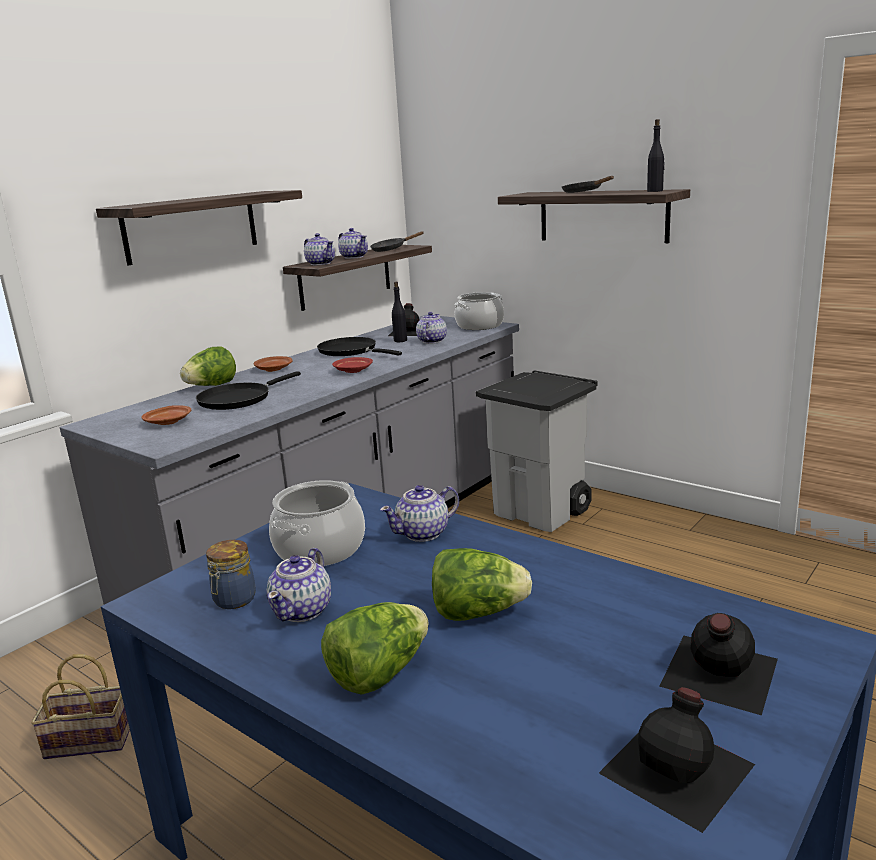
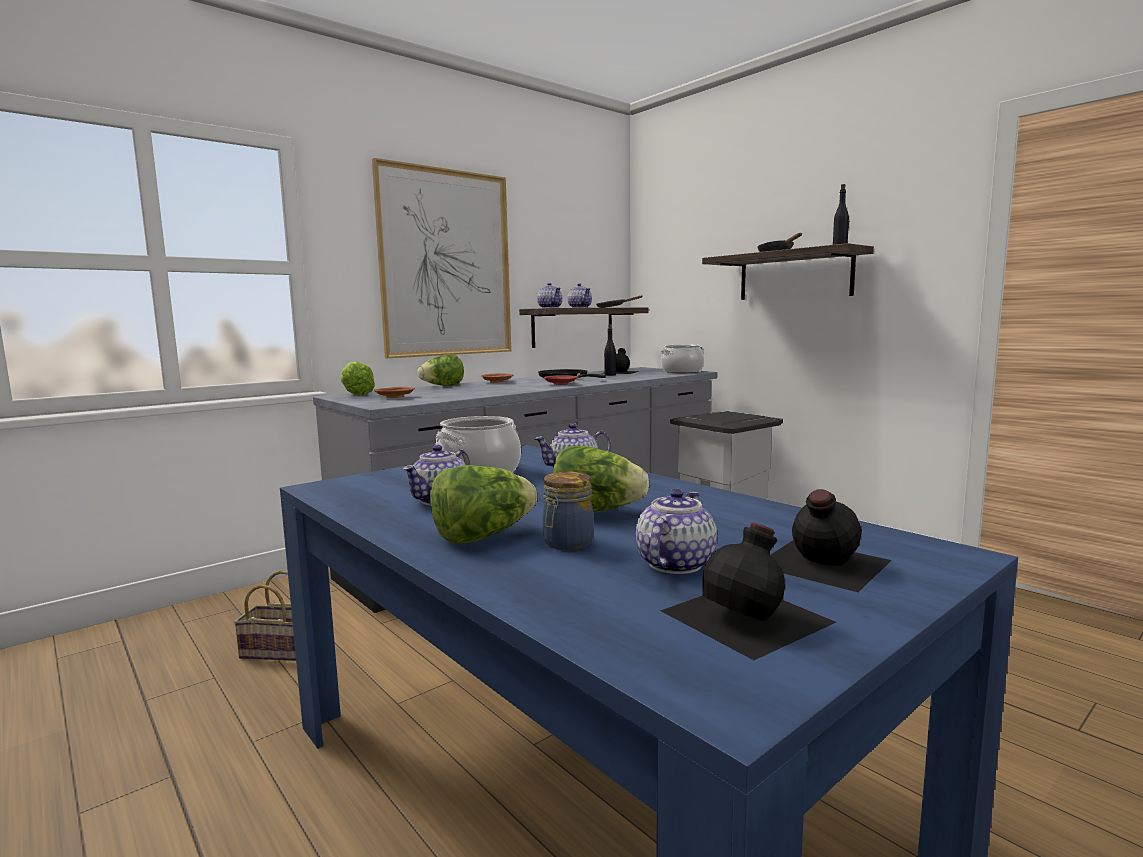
camera: 10 degrees right, 10 degrees down
(114, 418) = (356, 394): none -> lettuce
(191, 226) = (446, 264): shelf -> picture
(233, 600) = (387, 491): jar -> jar (566, 543)
(238, 399) = (458, 391): black frying pan -> none
(431, 341) = (636, 376): teapot -> teapot (674, 564)

